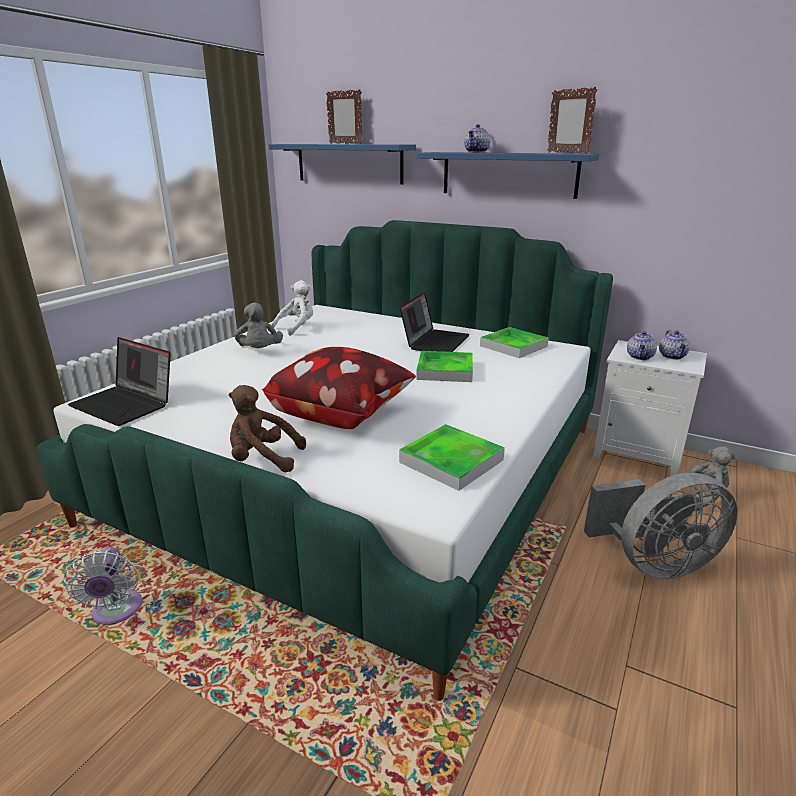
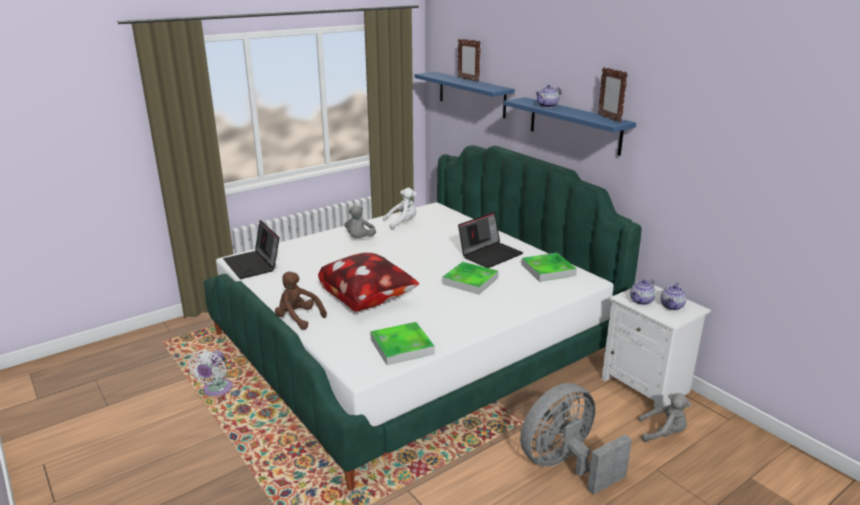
camera: 25 degrees right, 0 degrees up
(654, 563) = (565, 465): grey fan -> grey fan turned 135 degrees clockwise

